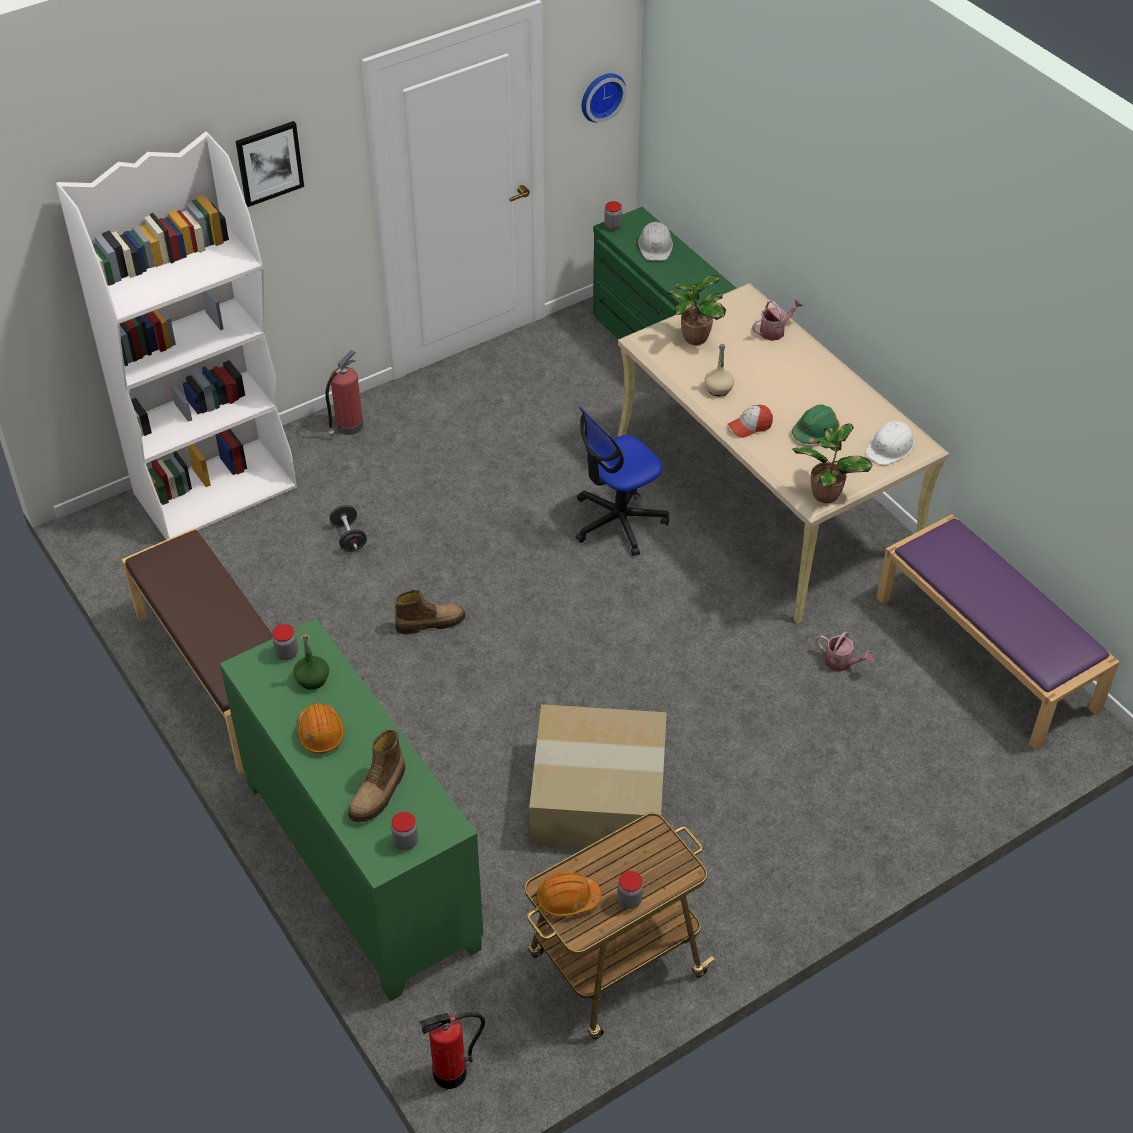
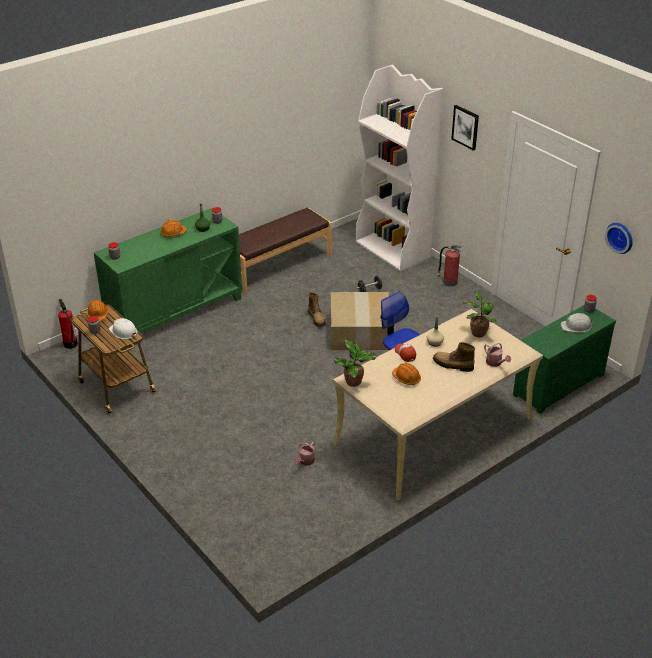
camera: 85 degrees right, 10 degrees down
(379, 793) = (140, 249): boot -> boot (452, 365)
(600, 794) = (213, 377): cardboard box -> cardboard box (360, 332)
(815, 431) = (406, 378): green hard hat -> orange hard hat
(890, 447) = (399, 407): white hard hat -> white hard hat (123, 331)
(987, 653) = (320, 525): purple bench -> none

